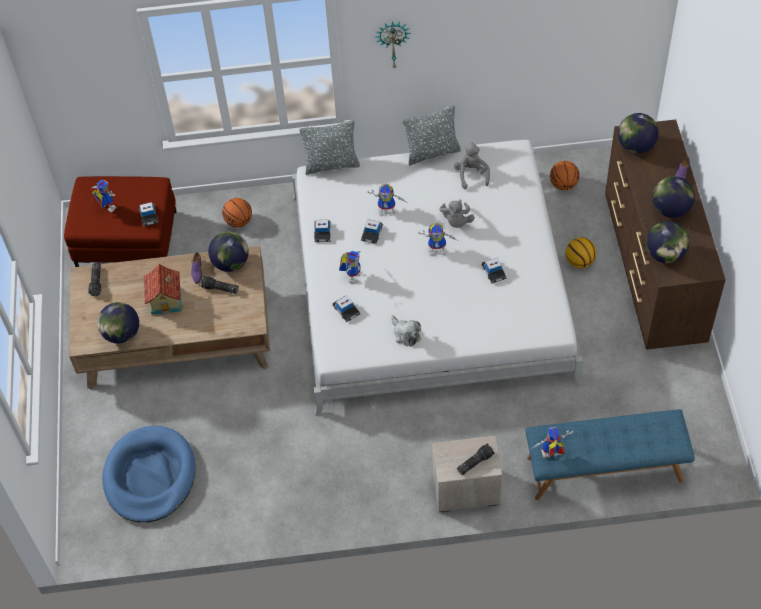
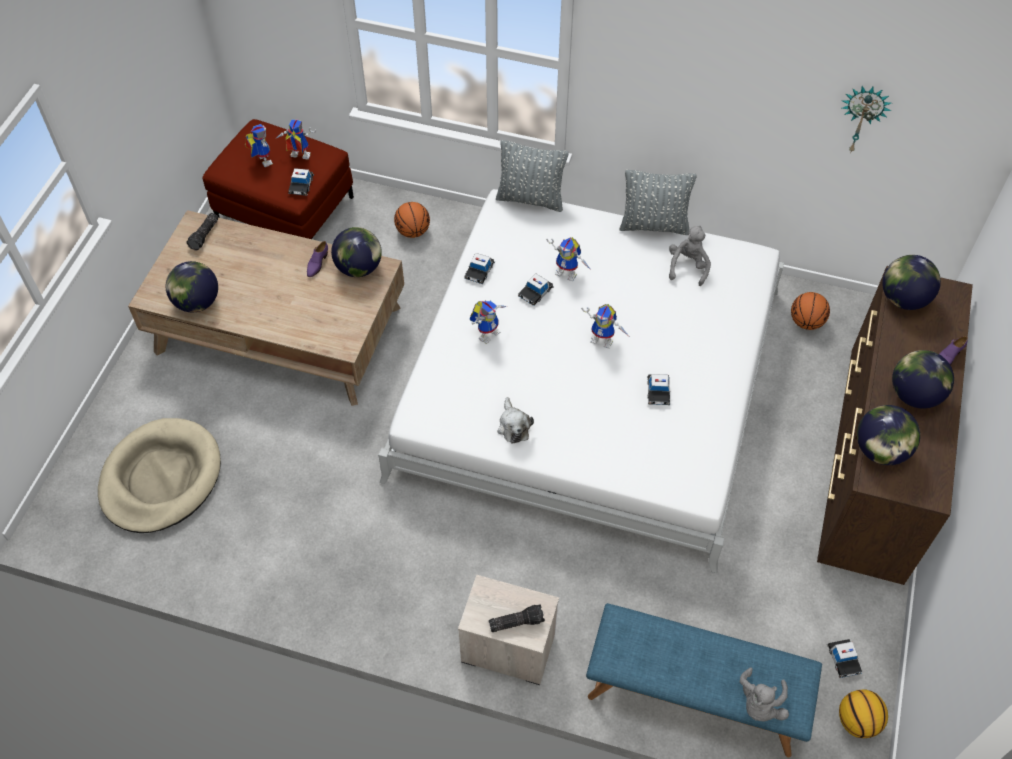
camera: 20 degrees right, 0 degrees up
(150, 476) = (161, 478): blue dog bed -> beige dog bed
(167, 300) = (266, 283): toy house -> none
(220, 289) = (331, 292): flashlight -> none
(346, 310) = (458, 370): toy car -> toy car (843, 659)
(393, 43) = (639, 67): wall clock -> wall clock (861, 118)
(456, 221) = (642, 314): grey plush toy -> grey plush toy (760, 704)
(550, 455) = (617, 653): toy robot -> toy robot (298, 157)
(579, 262) = (783, 420): basketball -> basketball (857, 721)

